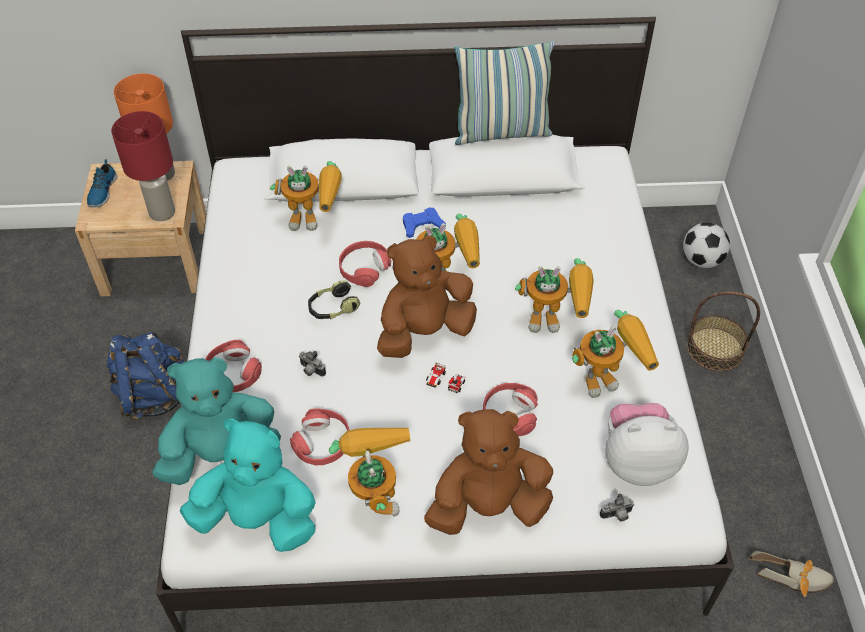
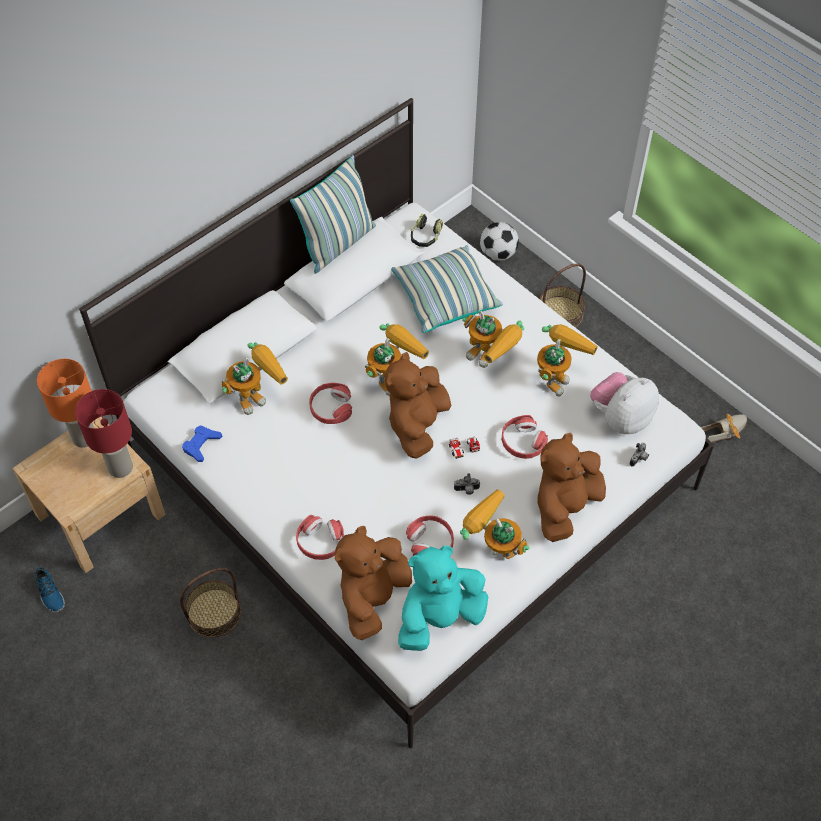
camera: 40 degrees left, 5 degrees up
(102, 191) = (50, 483): shoe -> shoe (49, 593)
(154, 395) = (214, 613): blue backpack -> basket
(221, 454) = (372, 597): turquoise plush toy -> brown plush toy
(311, 371) = (372, 502): camera -> camera (467, 490)
(333, 308) = (340, 450): headphones -> headphones (425, 237)
(422, 225) = (338, 350): blue game controller -> blue game controller (201, 445)
(556, 320) = (491, 359): toy robot -> toy robot turned 75 degrees clockwise
(567, 240) = (445, 298): none -> pillow

